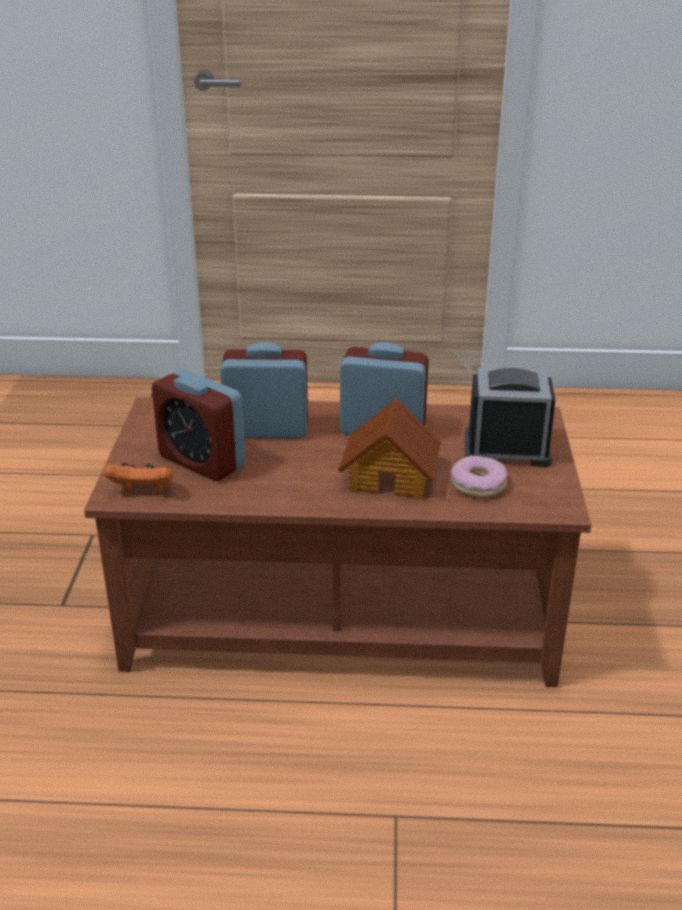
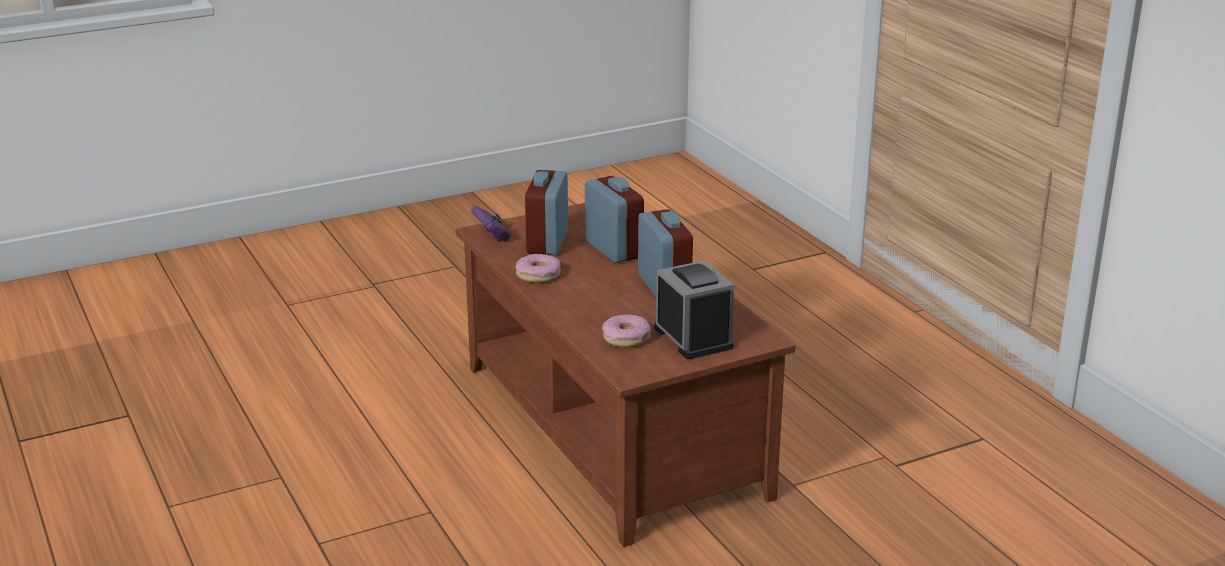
camera: 60 degrees right, 5 degrees down
(143, 491) = (492, 237): orange game controller -> purple game controller
(278, 491) = (538, 275): none -> donut
(391, 476) = (601, 305): toy house -> none

